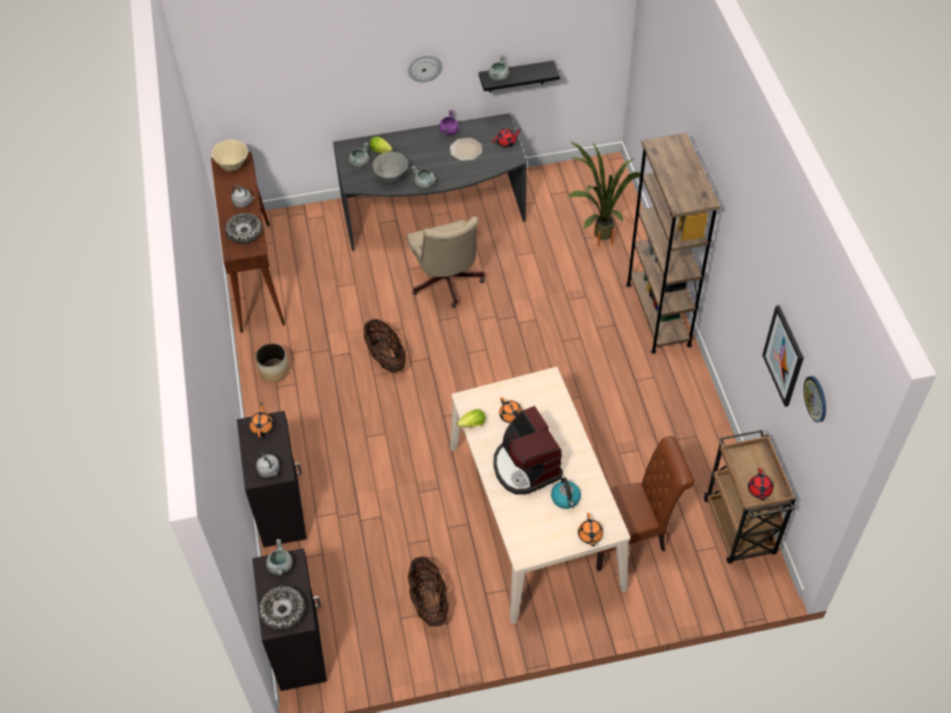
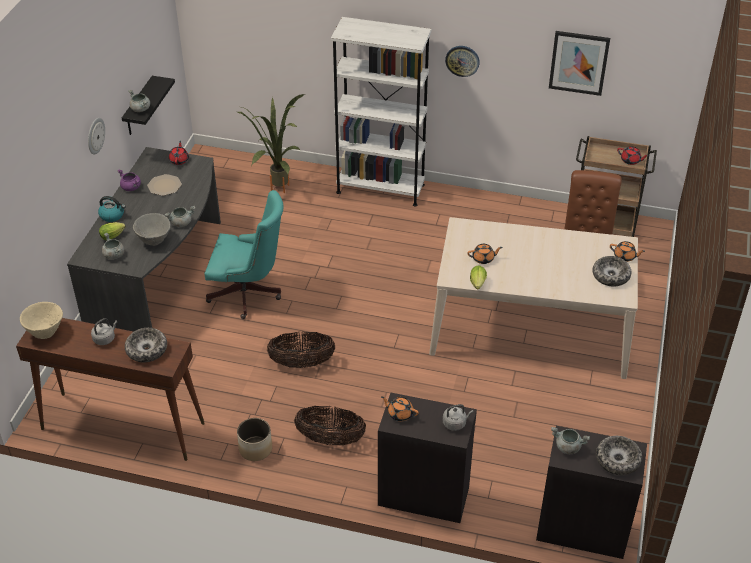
camera: 65 degrees left, 10 degrees down
(429, 602) = (580, 423): basket -> basket (330, 439)
(447, 284) = (249, 294): beige office chair -> turquoise office chair
(525, 467) = (539, 268): coffee machine -> none
(551, 532) = (611, 276): none -> bowl
(566, 498) = (583, 257): kettle -> kettle (112, 215)
(658, 314) = (380, 188): brown bookcase -> white bookcase
(816, 398) = (641, 51): wall clock -> wall clock (462, 60)

